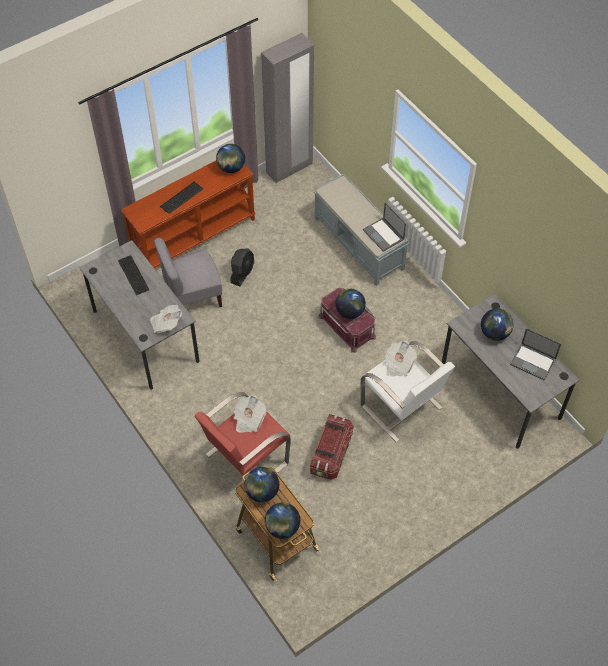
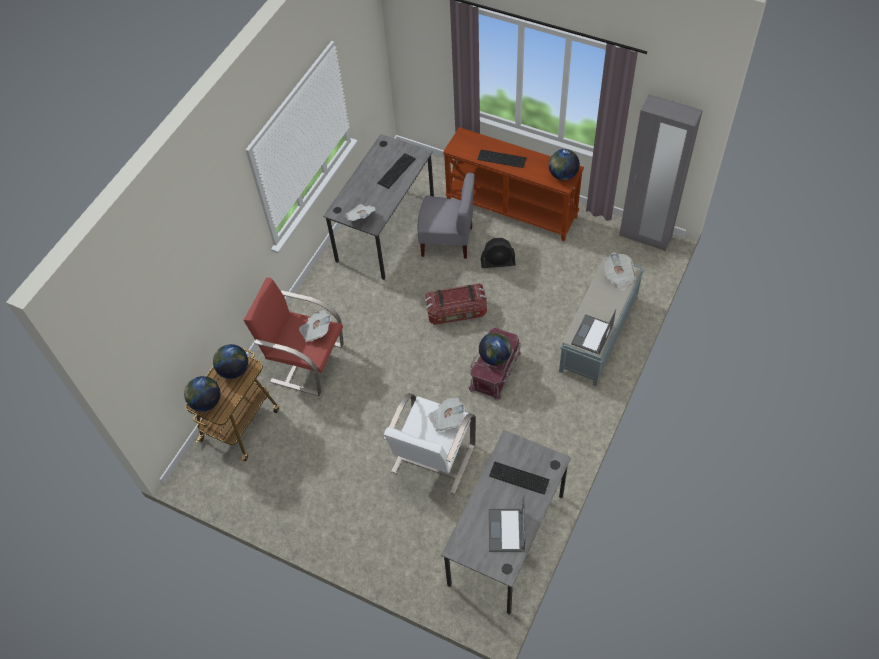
camera: 65 degrees right, 0 degrees up
(193, 297) = (447, 241): grey chair -> grey chair turned 150 degrees clockwise
(331, 453) = (349, 424): storage box -> storage box (456, 312)
(342, 191) = (619, 277): none -> newspaper
(495, 333) = (519, 479): globe -> keyboard

